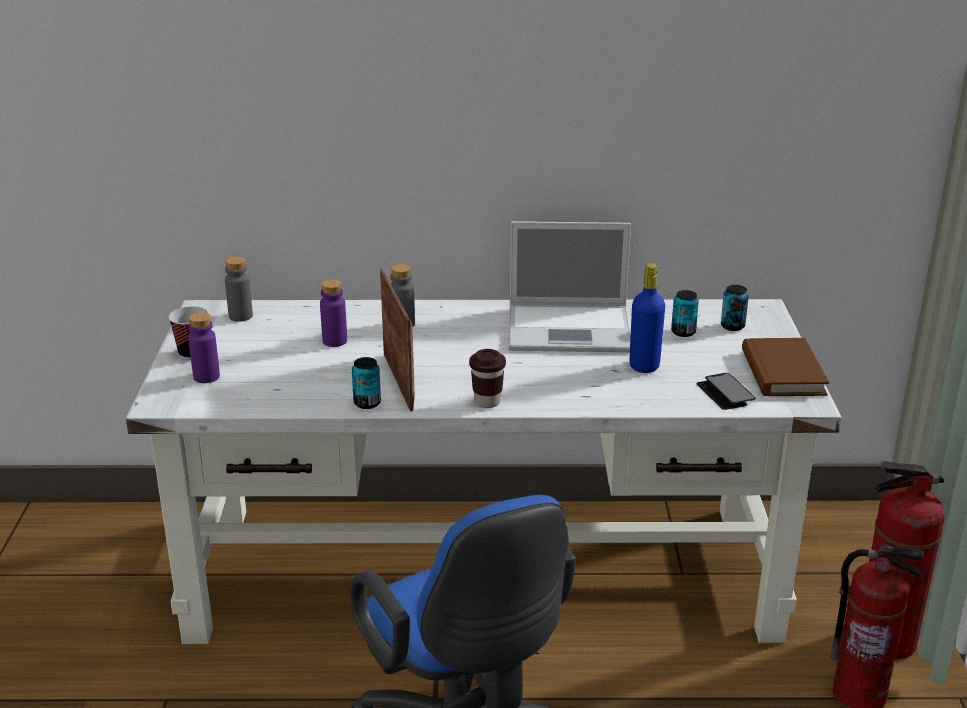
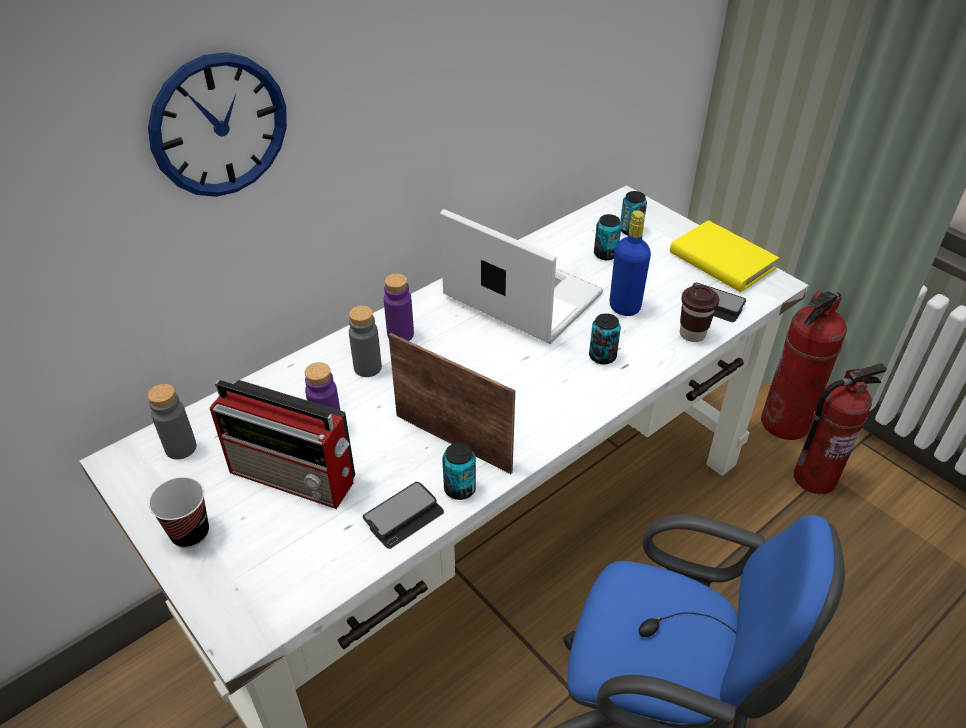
camera: 40 degrees left, 15 degrees up
(206, 377) = (248, 558): purple bottle -> purple bottle (400, 334)
(282, 355) = (295, 477): none -> radio
(314, 399) = (403, 516): none -> phone
(343, 90) = (219, 126): none -> wall clock
(487, 402) = (560, 420): brown cup -> brown cup (692, 334)
(571, 329) = (520, 295): laptop -> laptop turned 105 degrees counterclockwise
(577, 384) = (602, 356): none -> can
(782, 372) = (721, 261): brown book -> yellow book

